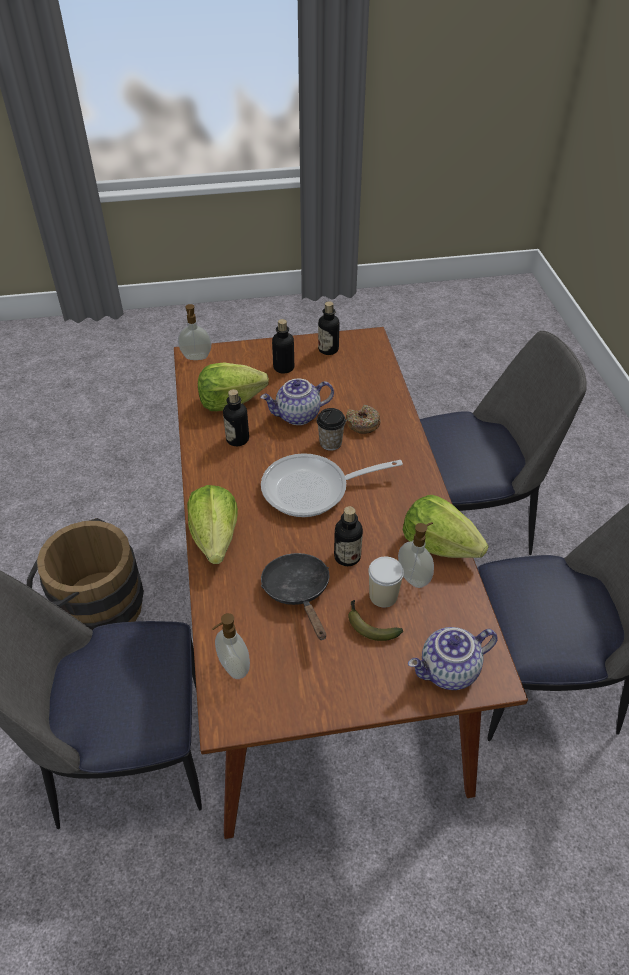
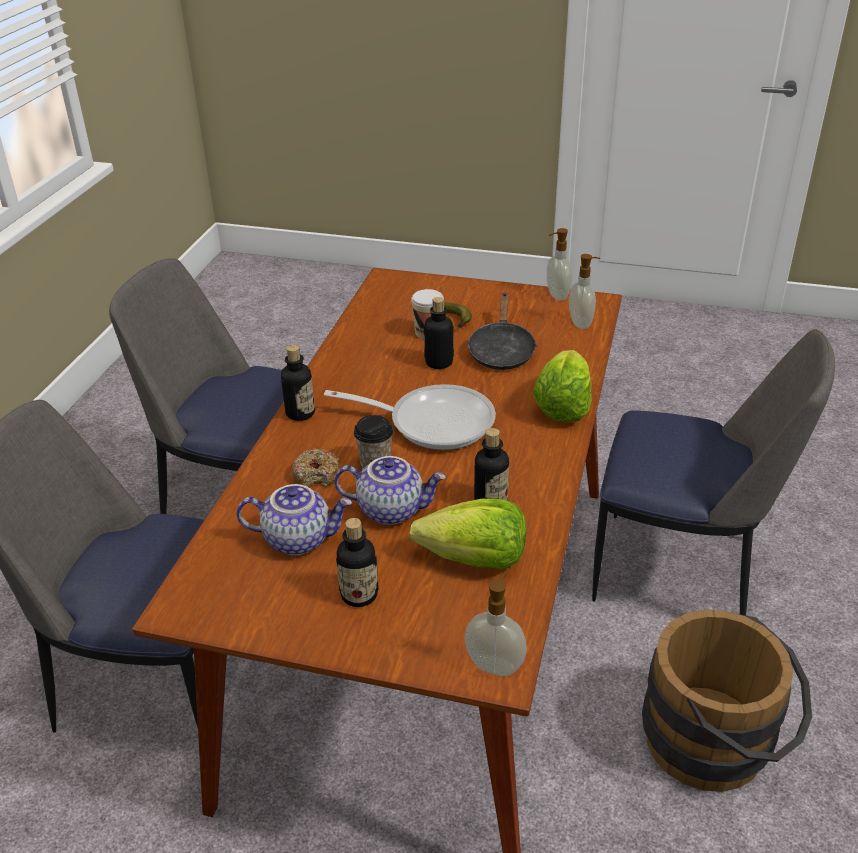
camera: 155 degrees left, 10 degrees down
(328, 349) = (263, 608): bottle -> bottle (300, 413)
(414, 577) = (391, 336): soap dispenser -> soap dispenser (556, 295)
(439, 545) = (346, 350): lettuce -> none
(449, 672) = (414, 287): teapot -> teapot (298, 538)

